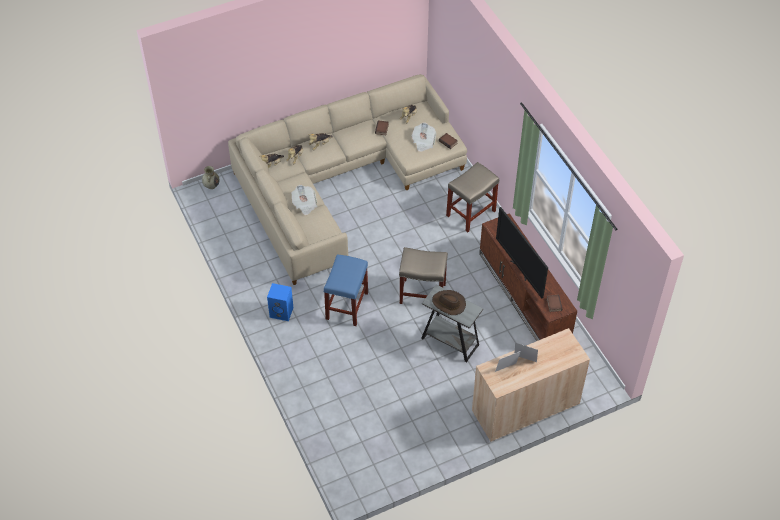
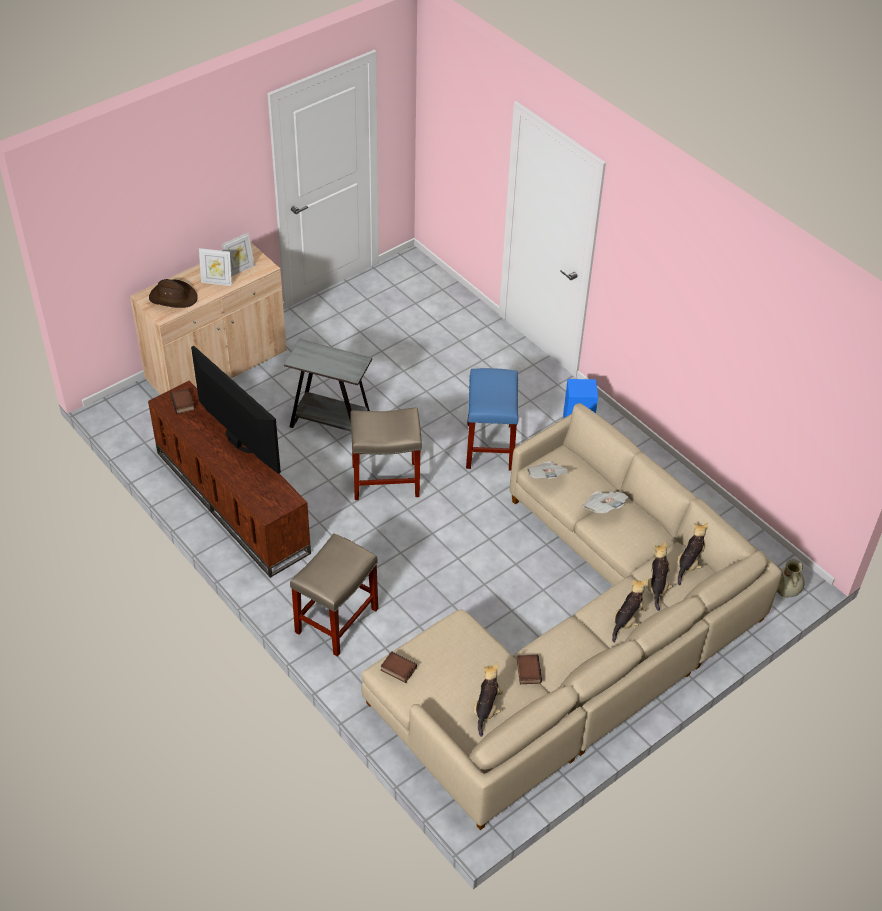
camera: 165 degrees right, 5 degrees down
(423, 142) = (444, 660): newspaper -> newspaper (546, 478)
(448, 304) = (333, 361): brown hat -> brown hat (173, 297)

